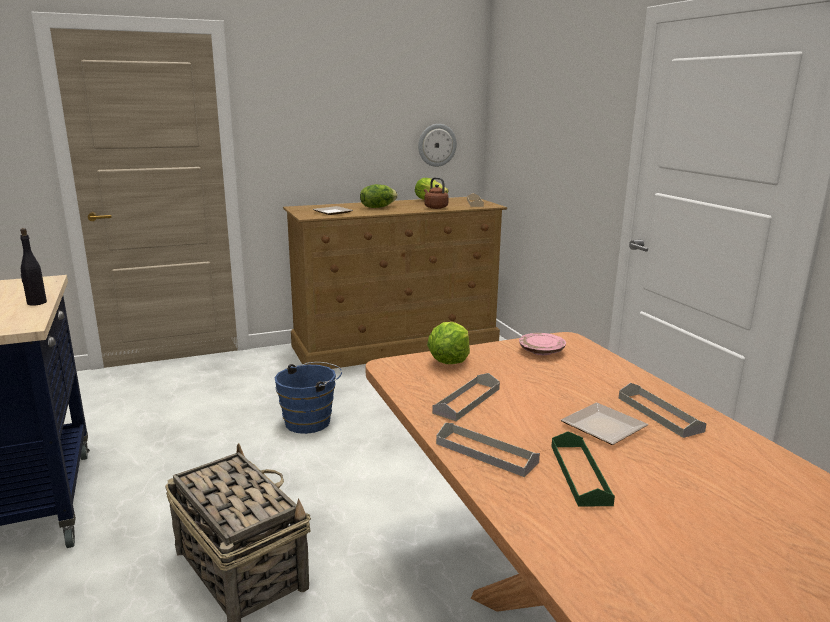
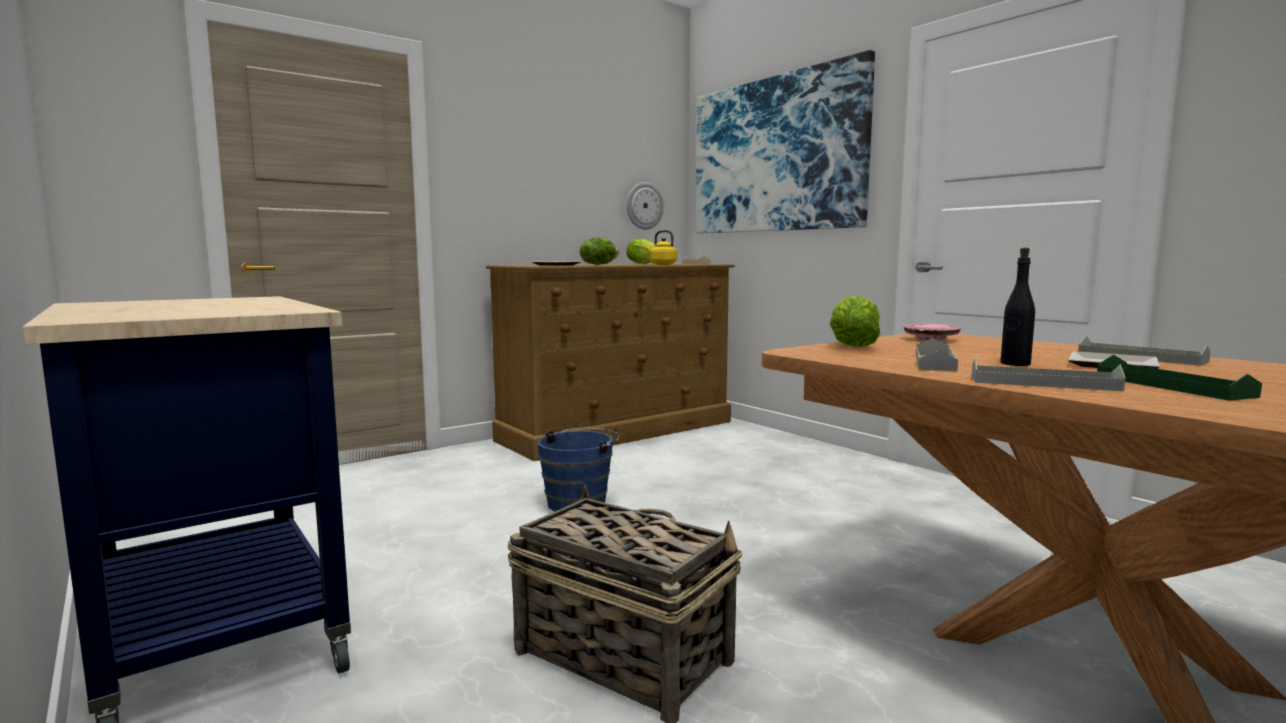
camera: 15 degrees left, 10 degrees down
(36, 303) = (282, 303): black bottle -> black bottle (1015, 364)
(435, 207) = (661, 264): brown kettle -> yellow kettle
(544, 110) = (775, 155): none -> picture

